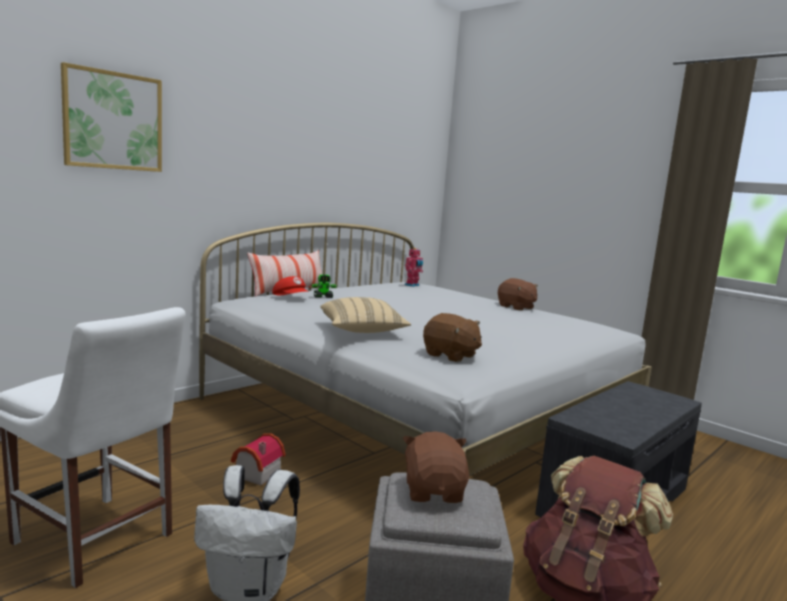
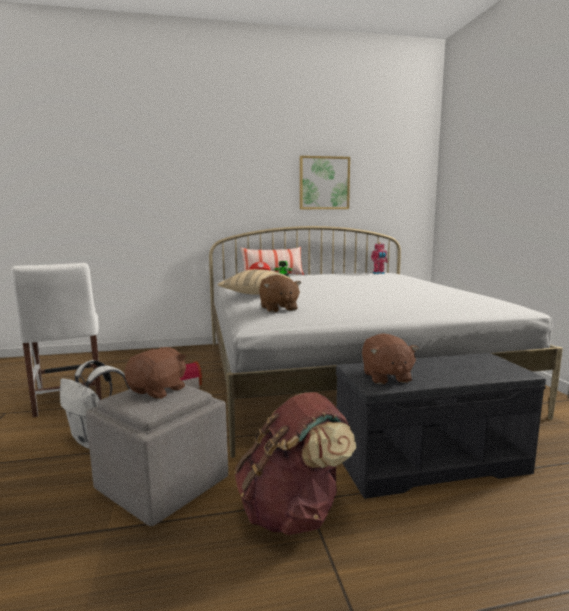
camera: 35 degrees right, 0 degrees up
(113, 121) = (149, 167): picture -> picture (324, 183)
(516, 307) = (438, 287): brown plush toy -> brown plush toy (386, 377)

